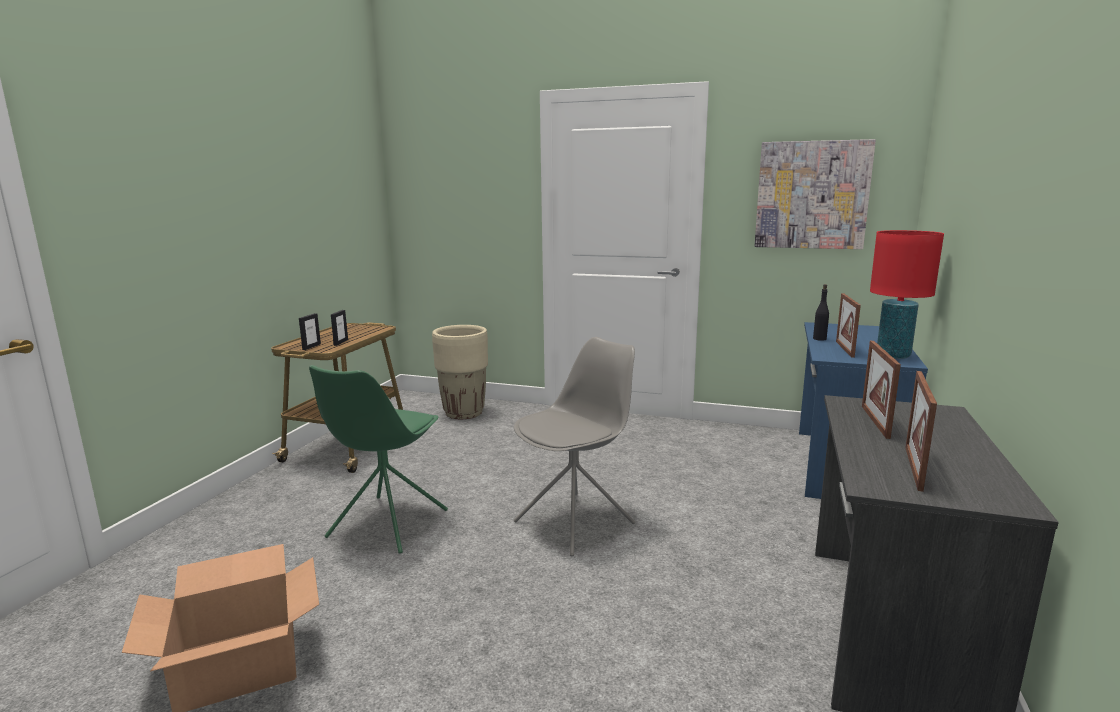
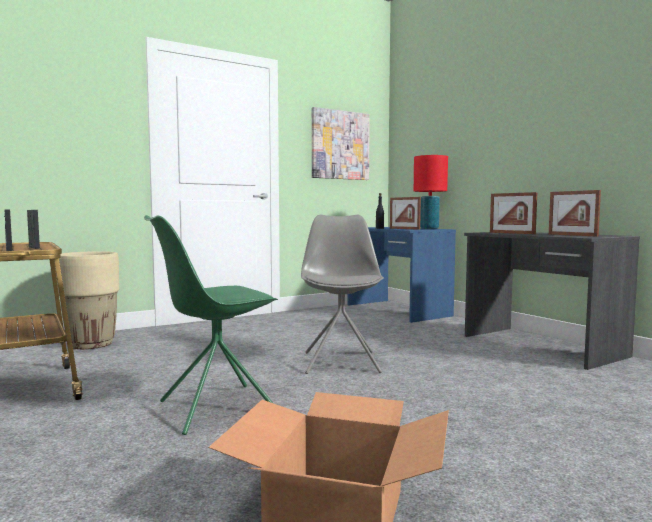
camera: 50 degrees left, 10 degrees down
(386, 524) = (215, 408): green chair -> green chair turned 90 degrees clockwise

